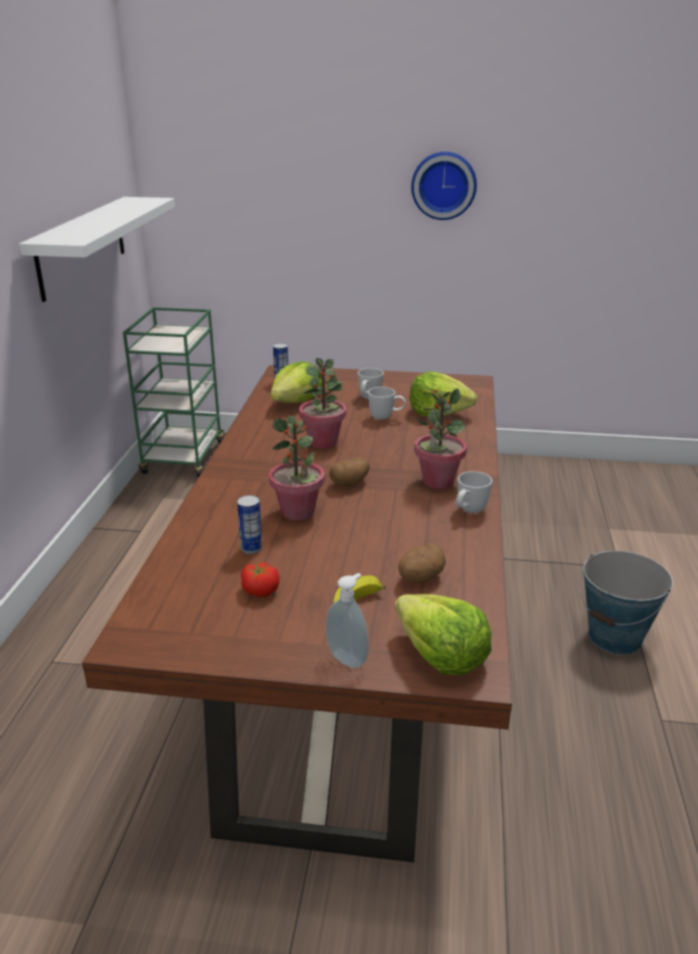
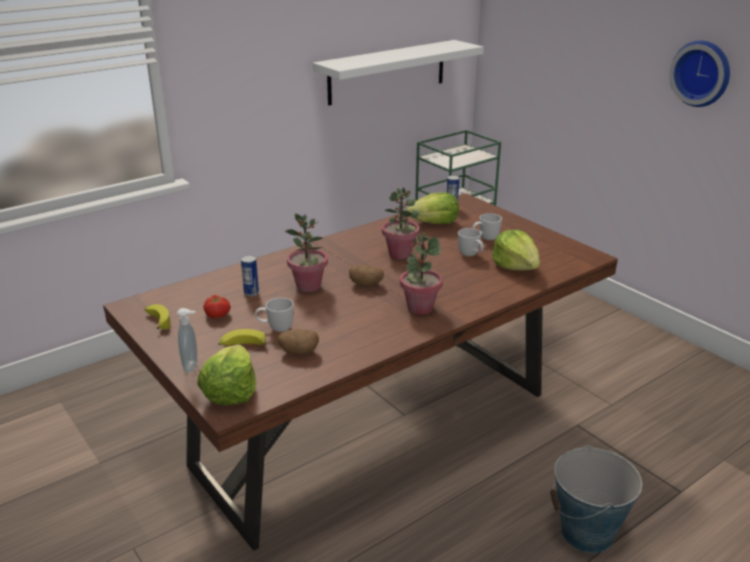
camera: 45 degrees right, 0 degrees up
(202, 638) = (157, 321): none -> banana
(469, 512) = (400, 334): white mug -> white mug (275, 329)

